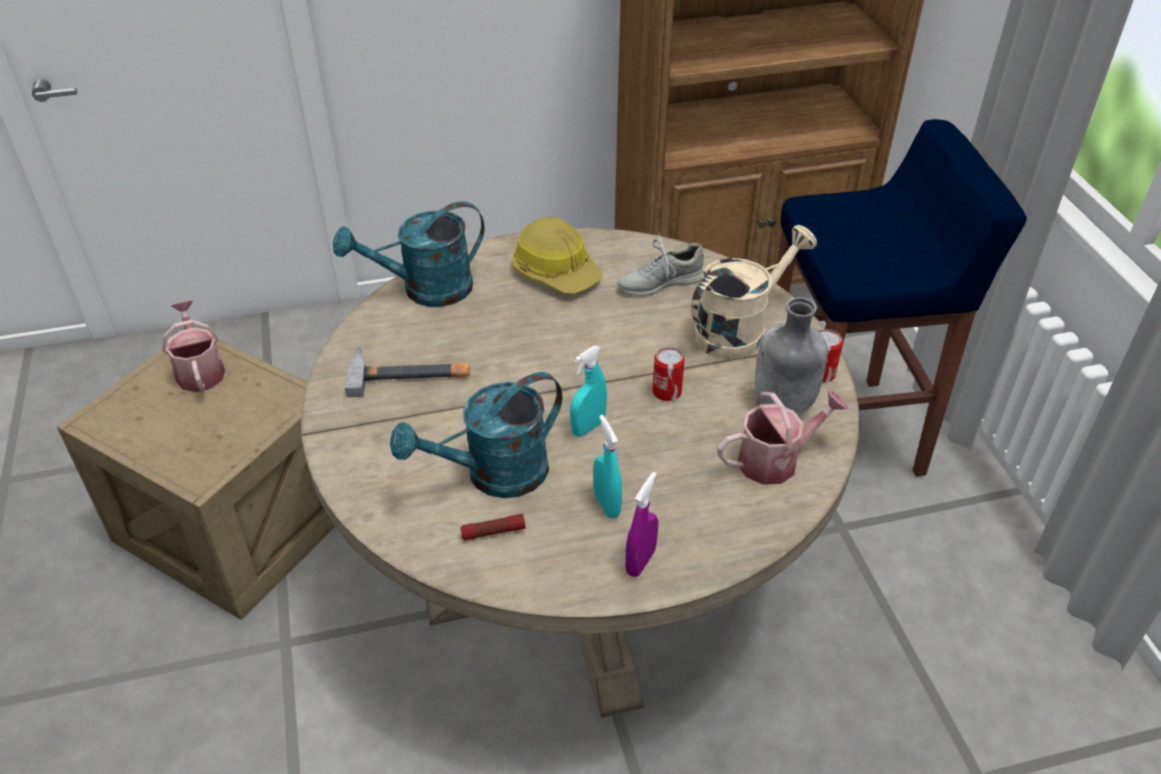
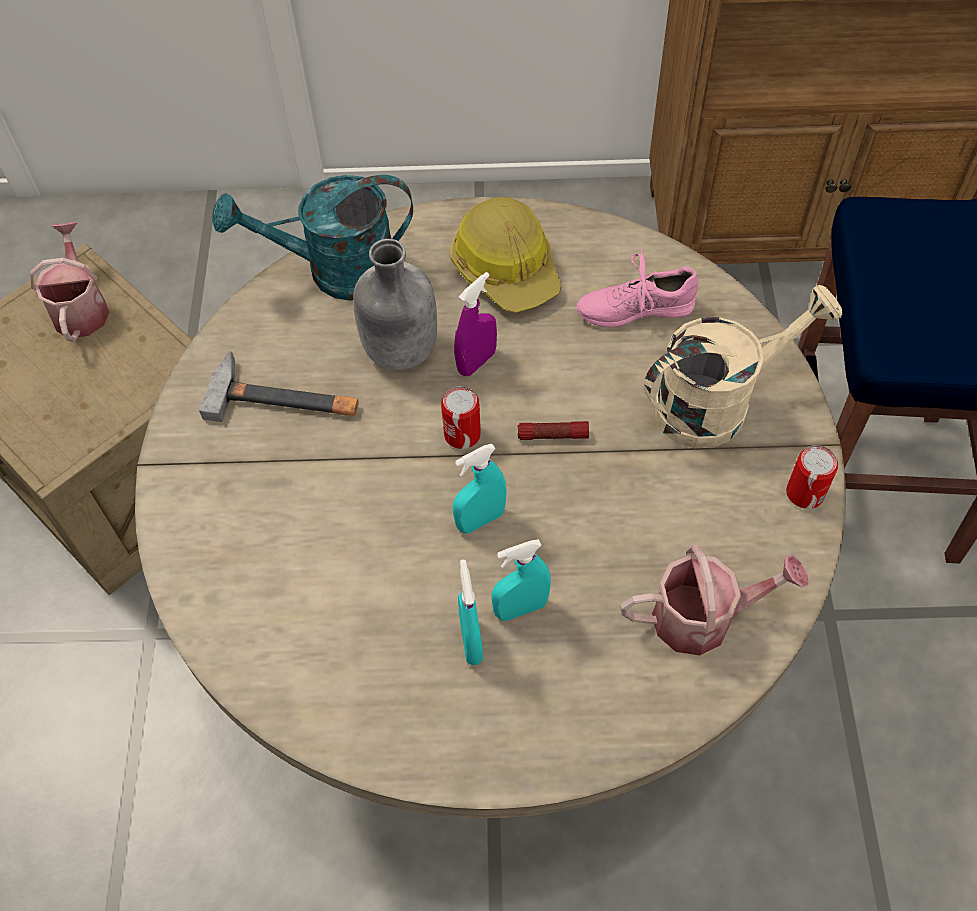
camera: 15 degrees right, 15 degrees up
(493, 476) = (346, 570): turquoise watering can -> none
(493, 532) = (324, 654): flashlight -> flashlight (553, 435)
(637, 477) = (520, 608): none -> turquoise spray bottle
(640, 562) = (489, 735): purple spray bottle -> purple spray bottle (476, 362)
(659, 282) = (635, 308): grey shoe -> pink shoe
(666, 392) = (594, 484): can -> can (462, 434)
(783, 403) = (741, 530): grey bottle -> grey bottle (400, 351)

